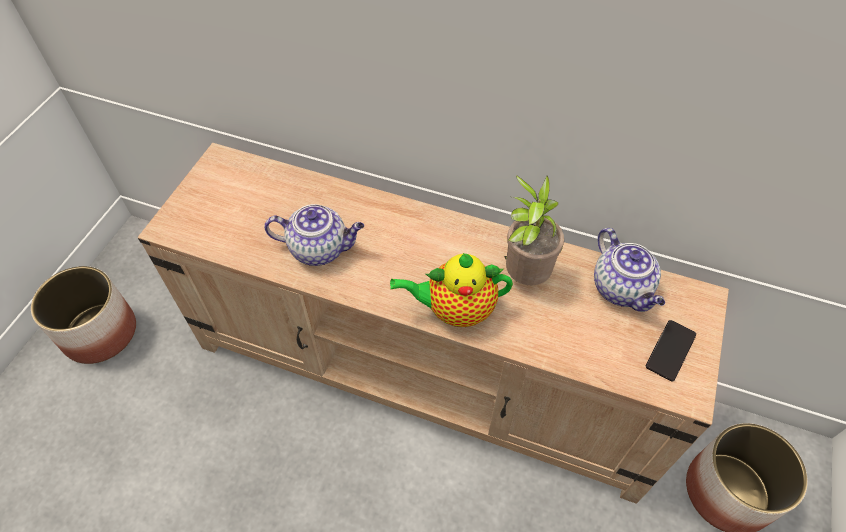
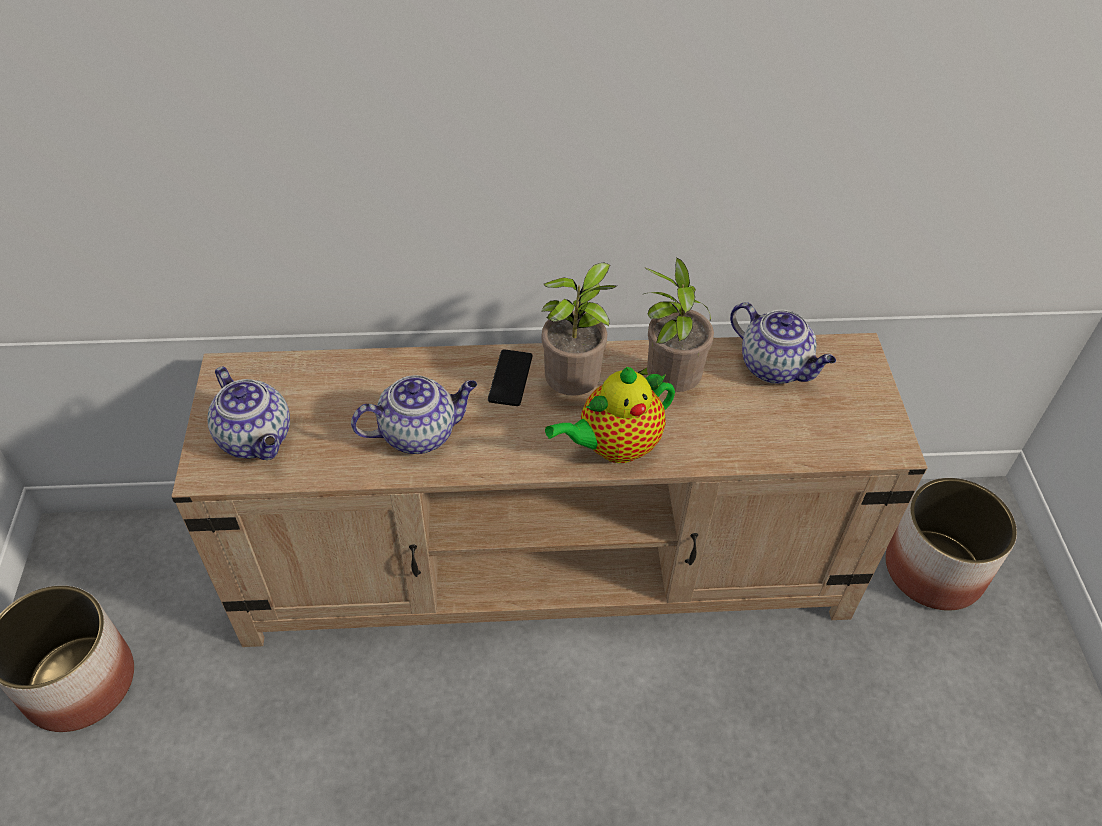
camera: 25 degrees left, 5 degrees down
(211, 215) = (257, 439): none -> teapot
(450, 253) = (575, 389): none -> potted plant
(670, 350) = (853, 411): phone -> phone (510, 378)

